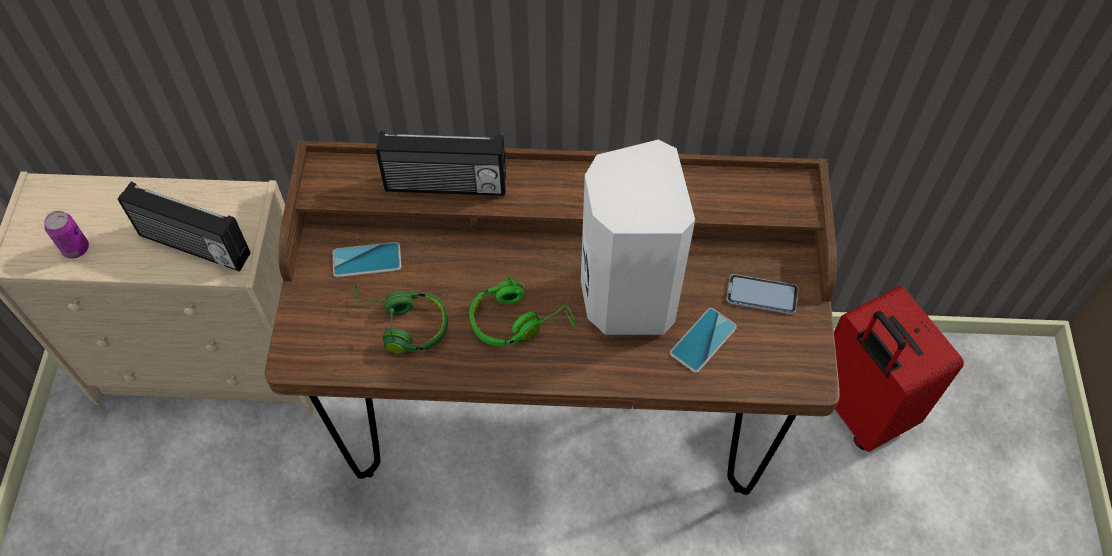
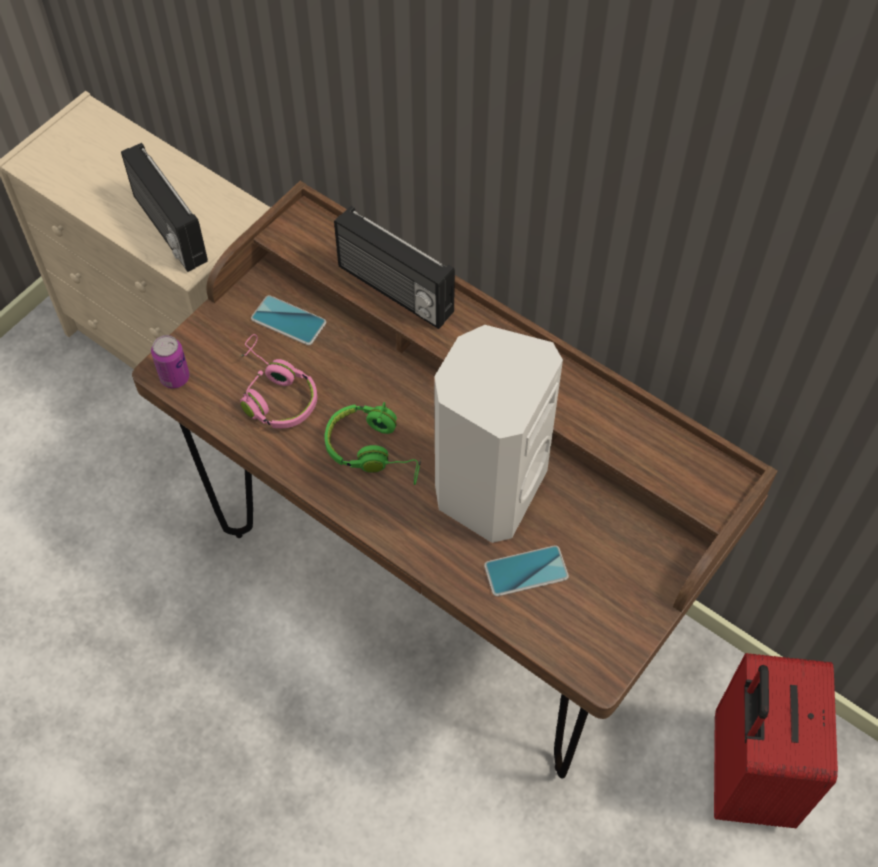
camera: 35 degrees right, 0 degrees up
(76, 248) = (79, 179): can -> can (175, 377)
(402, 324) = (274, 394): green headphones -> pink headphones
(761, 295) = (617, 565): phone -> none

